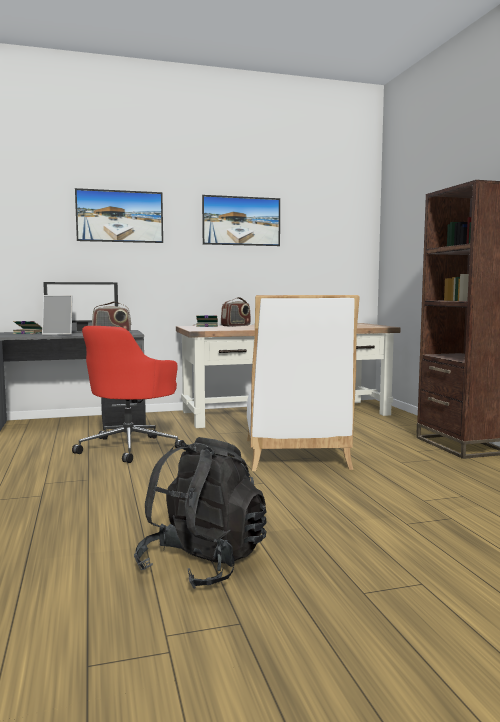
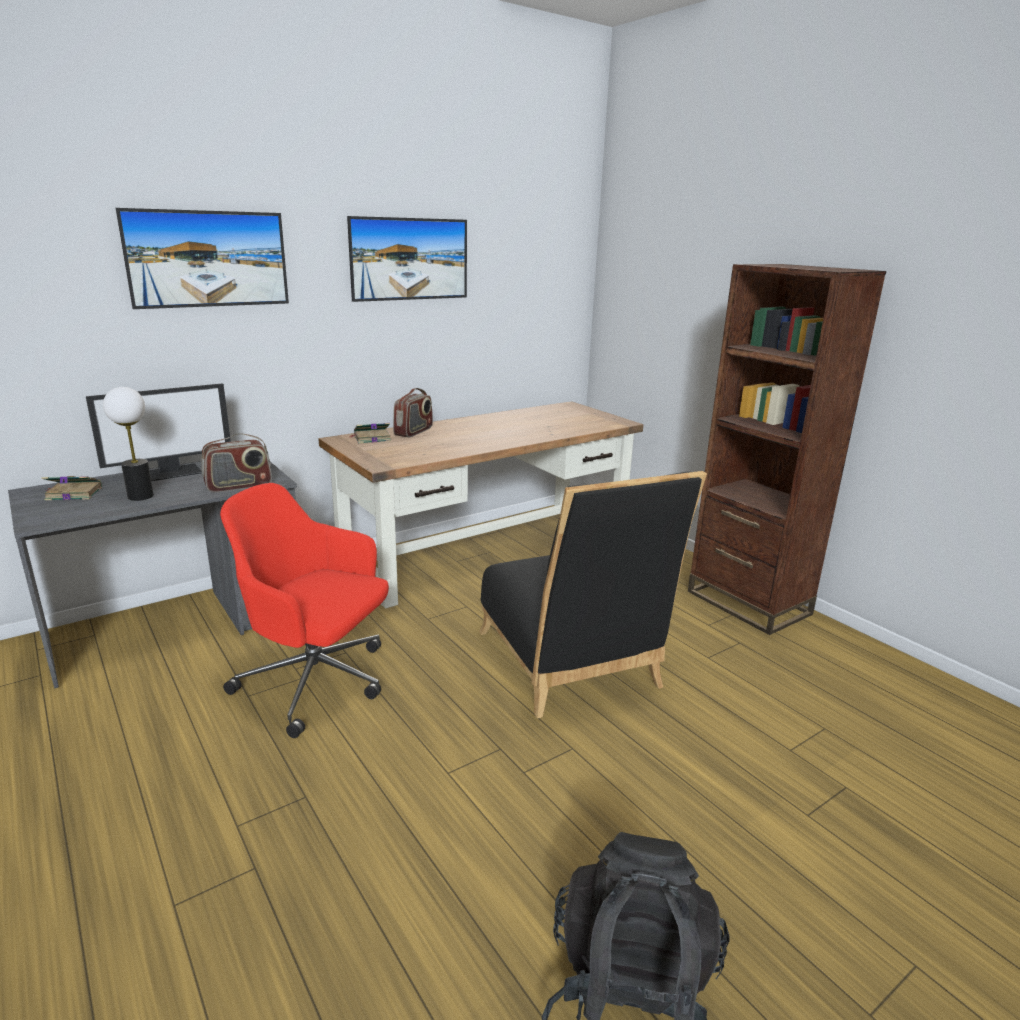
camera: 20 degrees left, 15 degrees up
(58, 334) = (141, 496): picture frame -> table lamp
(130, 447) = (317, 682): red office chair -> red office chair turned 105 degrees clockwise
(296, 456) = (571, 665): white chair -> black chair

